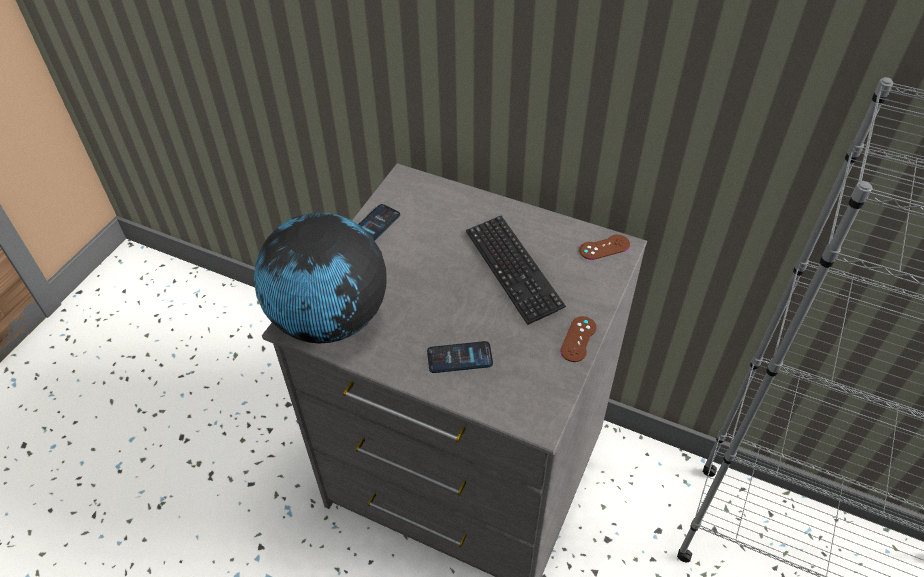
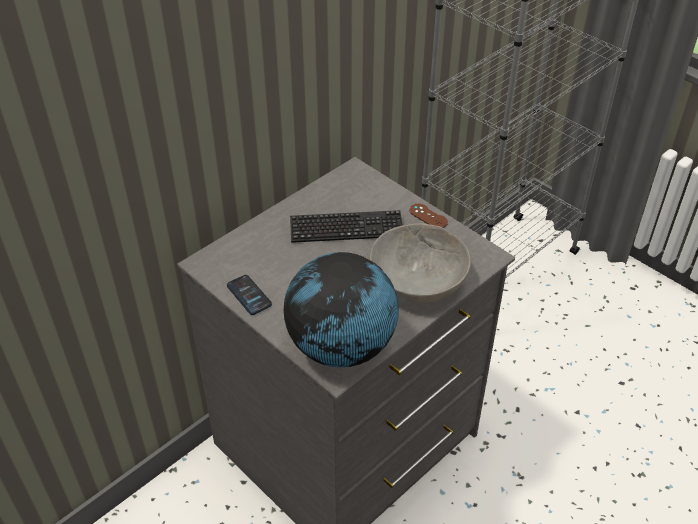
camera: 70 degrees left, 5 degrees down
(459, 358) = (417, 280): phone -> grey bowl
(604, 247) = (350, 177): brown game controller -> none

